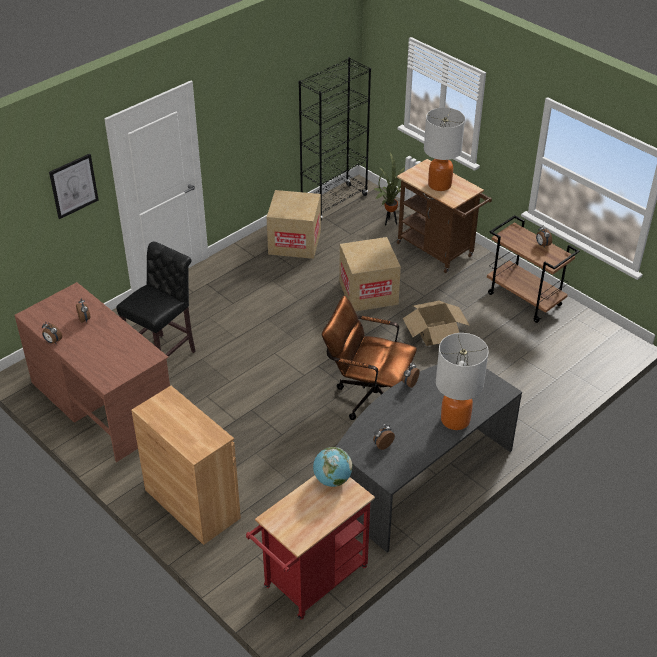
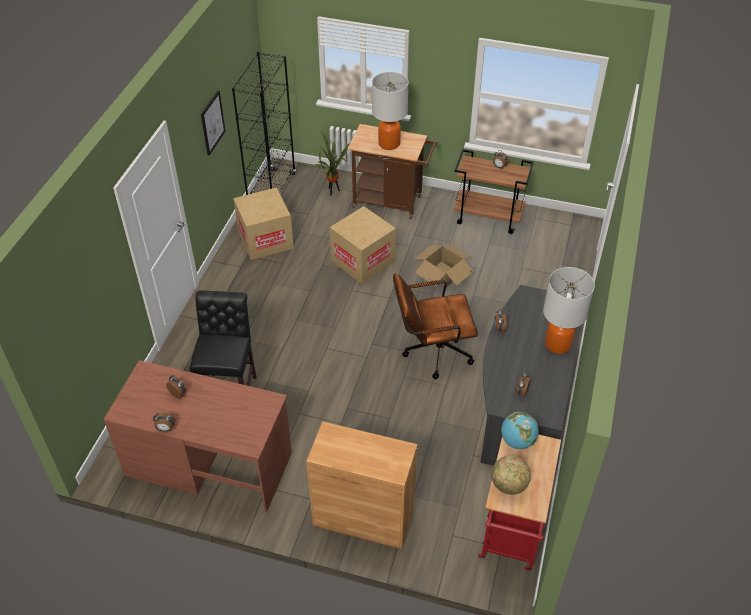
camera: 30 degrees left, 5 degrees up
(73, 186) = (104, 267): picture -> picture (212, 122)
(291, 511) = (509, 485): none -> globe

